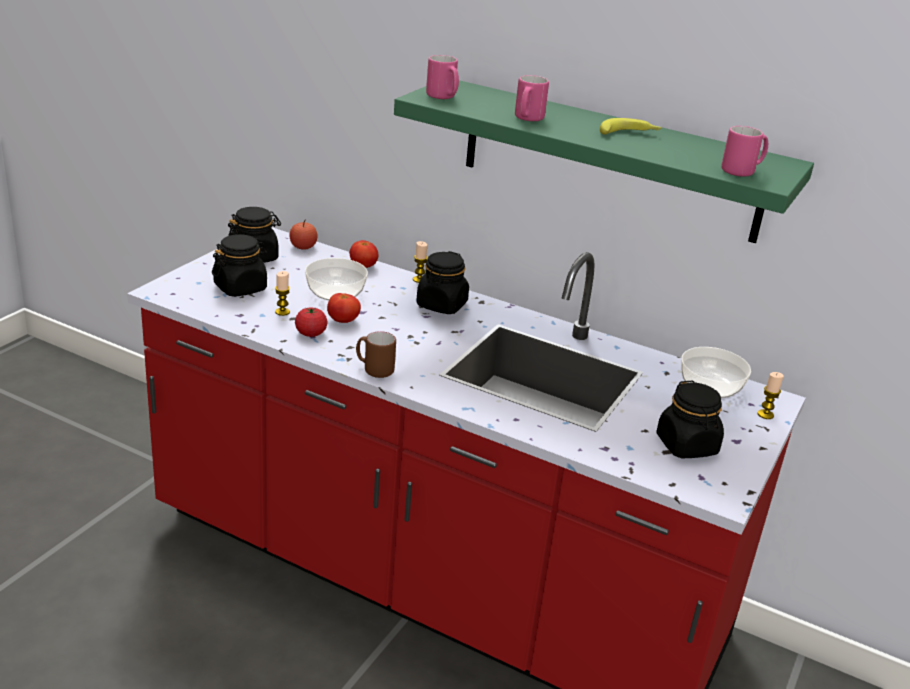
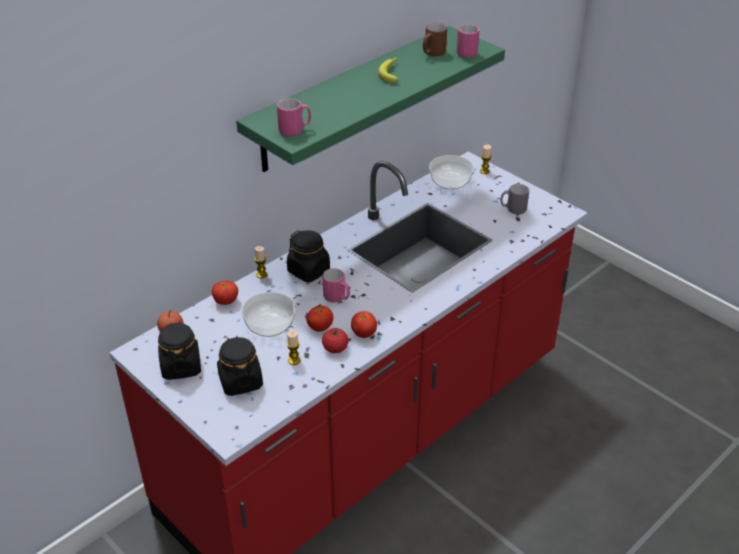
camera: 70 degrees left, 10 degrees up
(343, 348) = (364, 334): none -> tomato
(374, 370) = (398, 323): brown mug -> brown mug (432, 54)
(527, 119) = (354, 105): pink mug -> pink mug (337, 298)
(687, 445) = (513, 209): black jar -> grey mug

